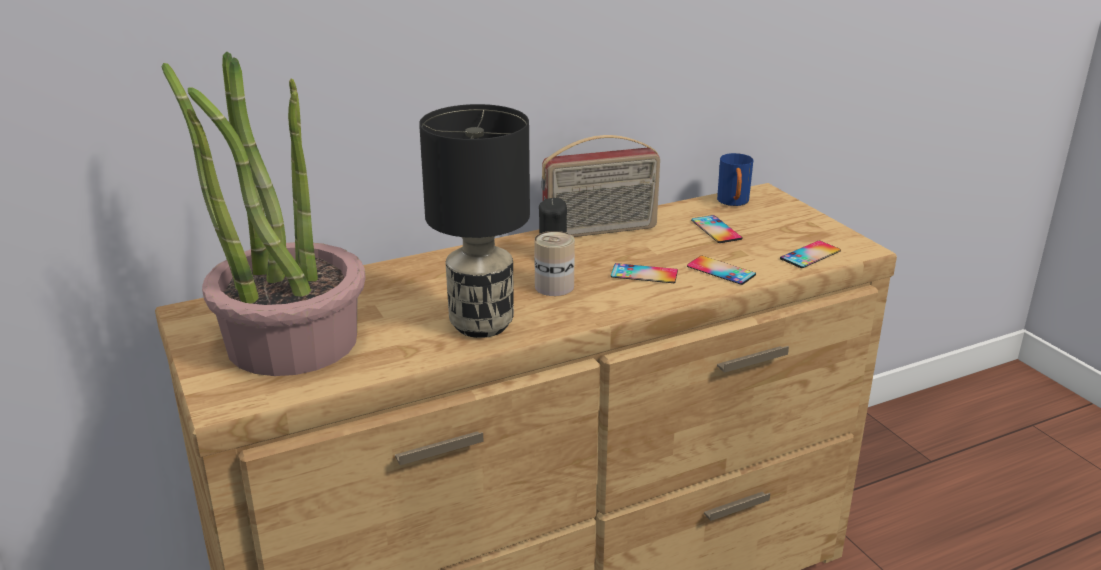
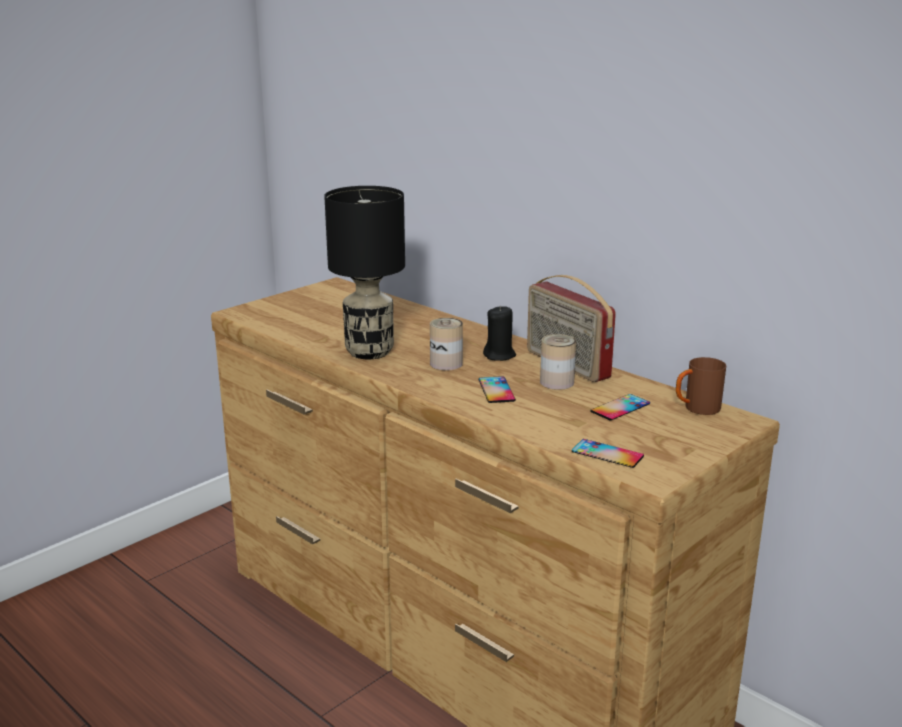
camera: 70 degrees right, 5 degrees down
(291, 341) = (315, 311): potted plant -> none
(642, 243) = (557, 382): none -> can
(721, 270) = (531, 418): phone -> none
(734, 203) = (696, 409): blue mug -> brown mug

